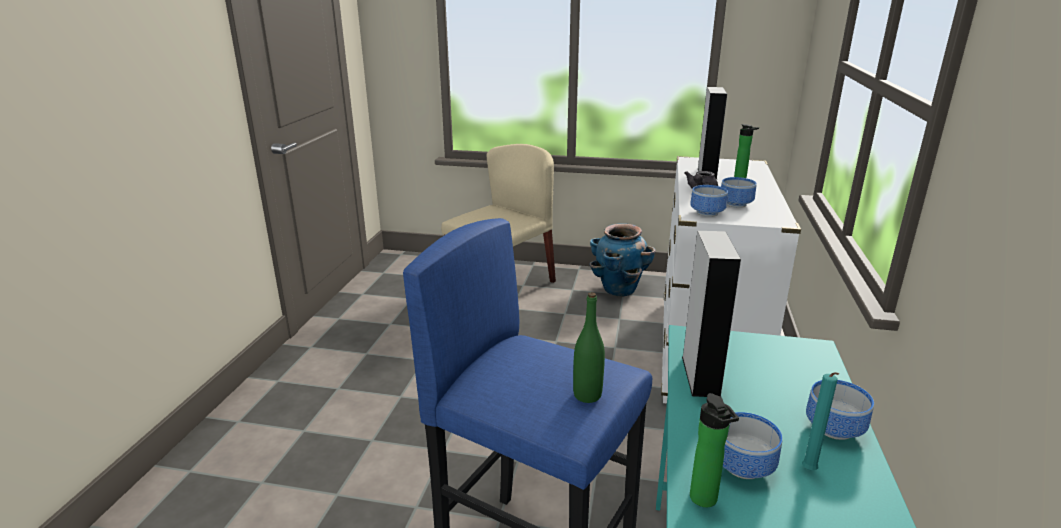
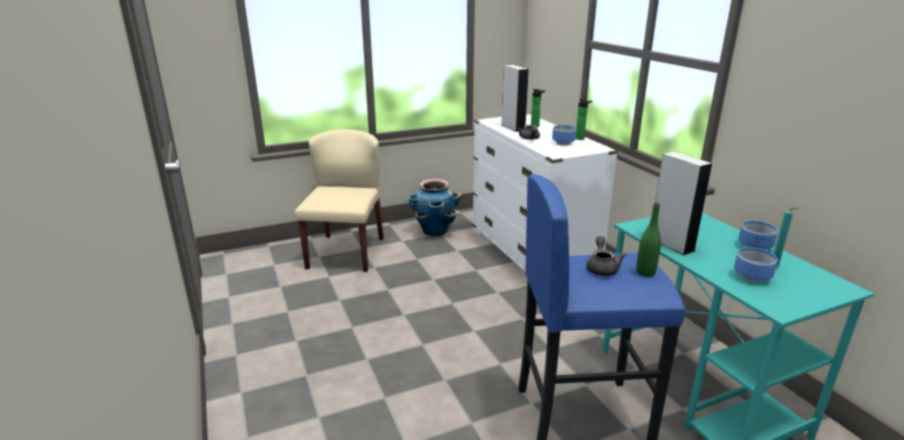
camera: 35 degrees left, 0 degrees up
(543, 368) = (602, 268): none -> grey teapot
(705, 501) = (763, 298): bottle -> bottle (581, 139)
(709, 213) = (559, 152): bowl -> none

